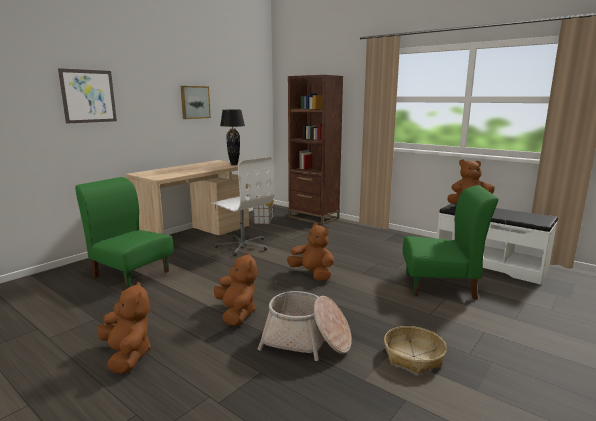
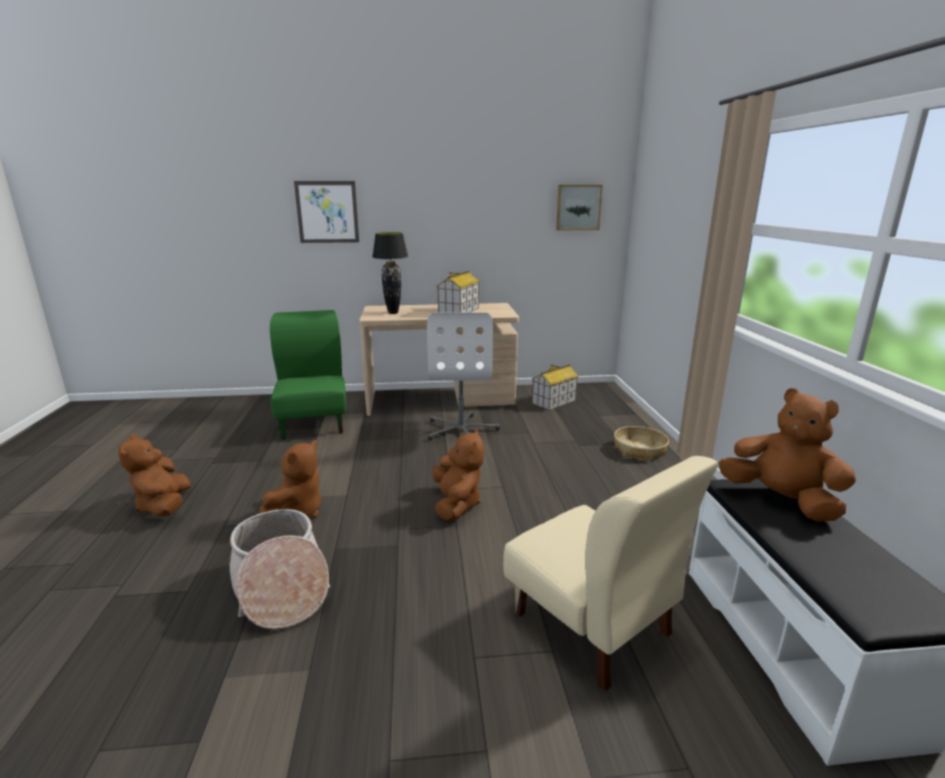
camera: 45 degrees right, 5 degrees up
(127, 356) = (164, 506): brown plush toy -> brown plush toy turned 150 degrees clockwise
(194, 102) = (475, 219): picture -> picture (578, 207)
(205, 167) = (459, 311): none -> toy house
(234, 164) = (500, 313): black table lamp -> black table lamp (393, 313)
(313, 217) = (627, 420): brown bookcase -> none
(413, 356) = (322, 697): basket -> basket (639, 450)
(440, 285) = (592, 624): green chair -> beige chair

